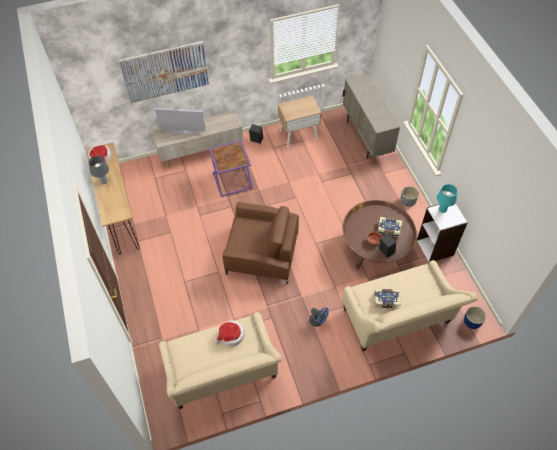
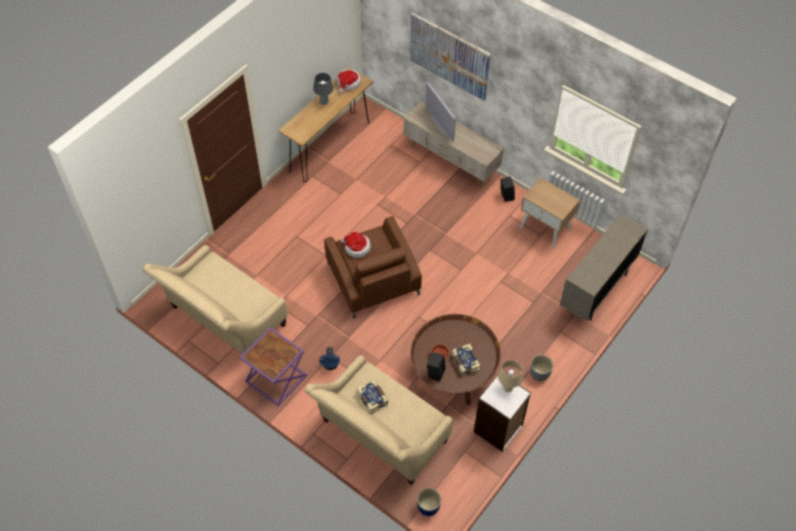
camera: 55 degrees right, 0 degrees up
(231, 335) = (247, 293): hat -> hat (356, 248)
(232, 181) = (437, 206): purple side table -> purple side table (275, 378)
(442, 210) = (507, 388): turquoise table lamp -> beige table lamp

